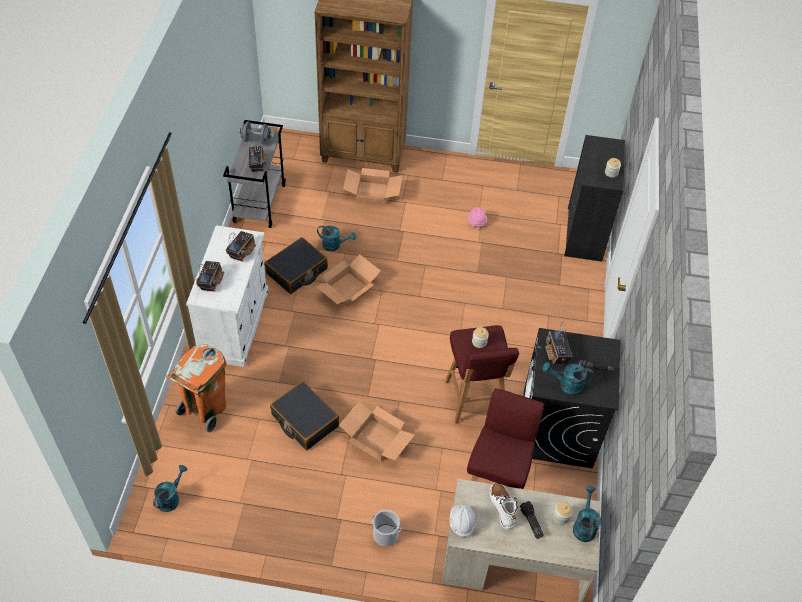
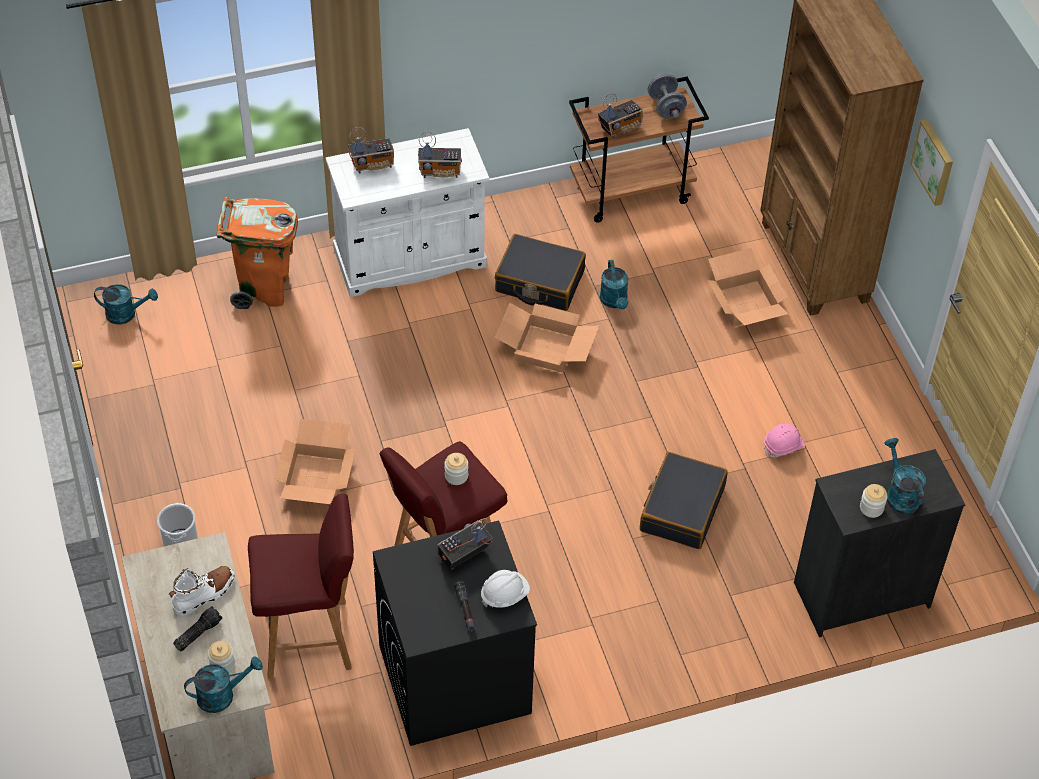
camera: 65 degrees right, 0 degrees up
(259, 203) = (632, 191): grey cart -> brown cart
(304, 421) = (303, 392): black suitcase -> black suitcase (681, 508)
(439, 33) = (934, 162): none -> picture
(461, 523) = (160, 559): white hard hat -> white hard hat (504, 595)
(566, 385) = (413, 583): turquoise watering can -> turquoise watering can (899, 494)

